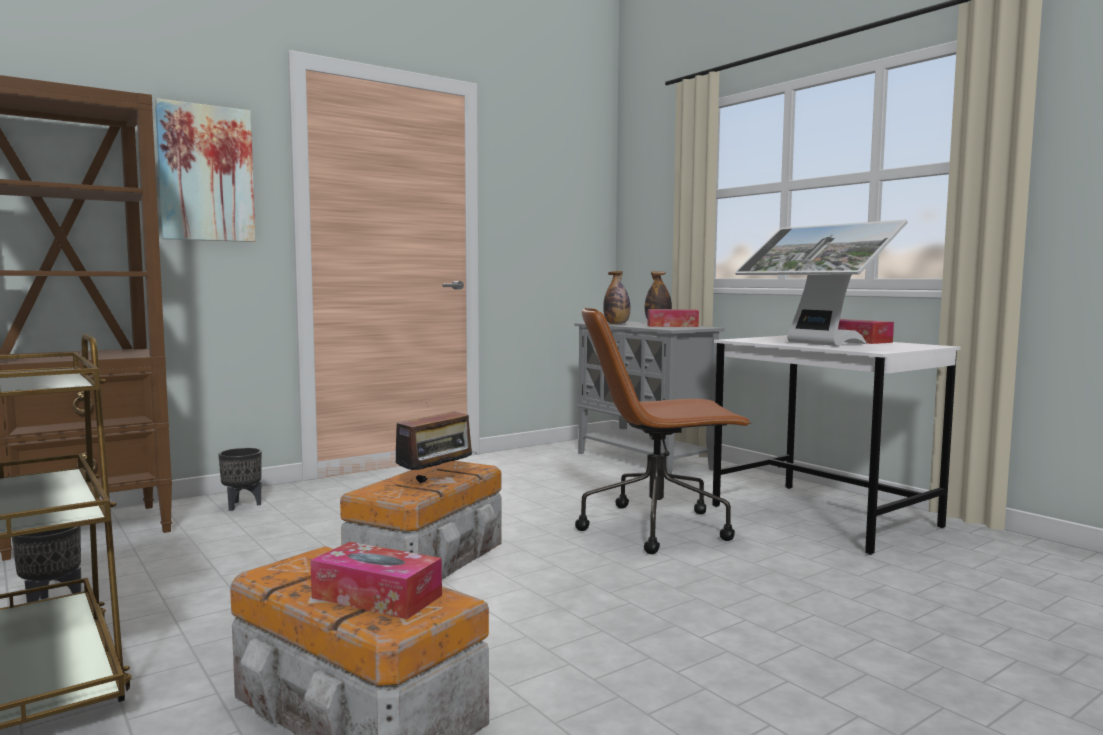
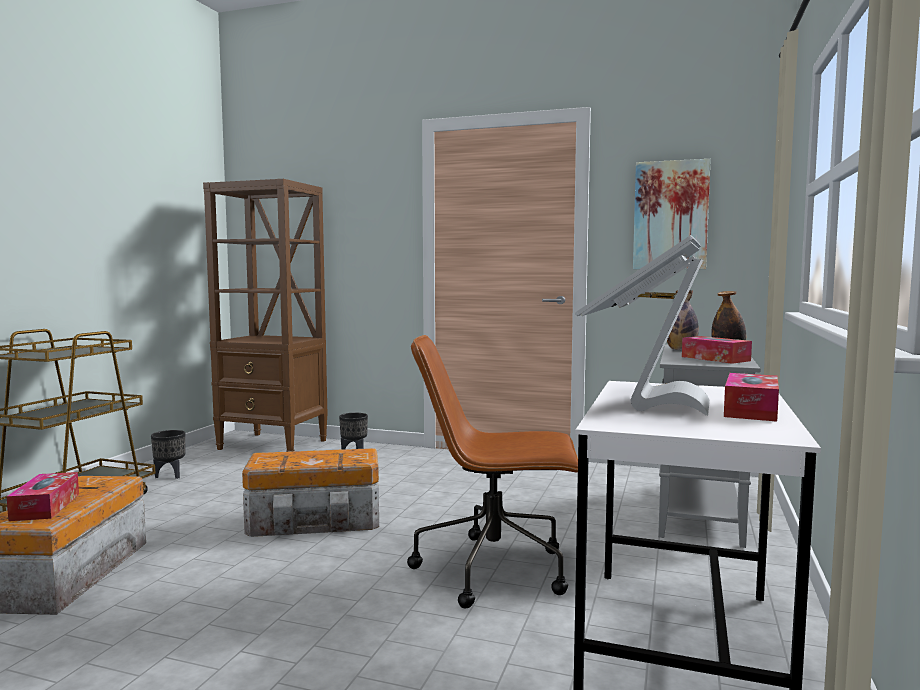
camera: 55 degrees right, 0 degrees up
(206, 173) = (366, 220): picture -> picture (670, 215)
(436, 481) = (305, 461): radio -> none
(658, 527) = (495, 569): brown office chair -> brown office chair turned 45 degrees counterclockwise

